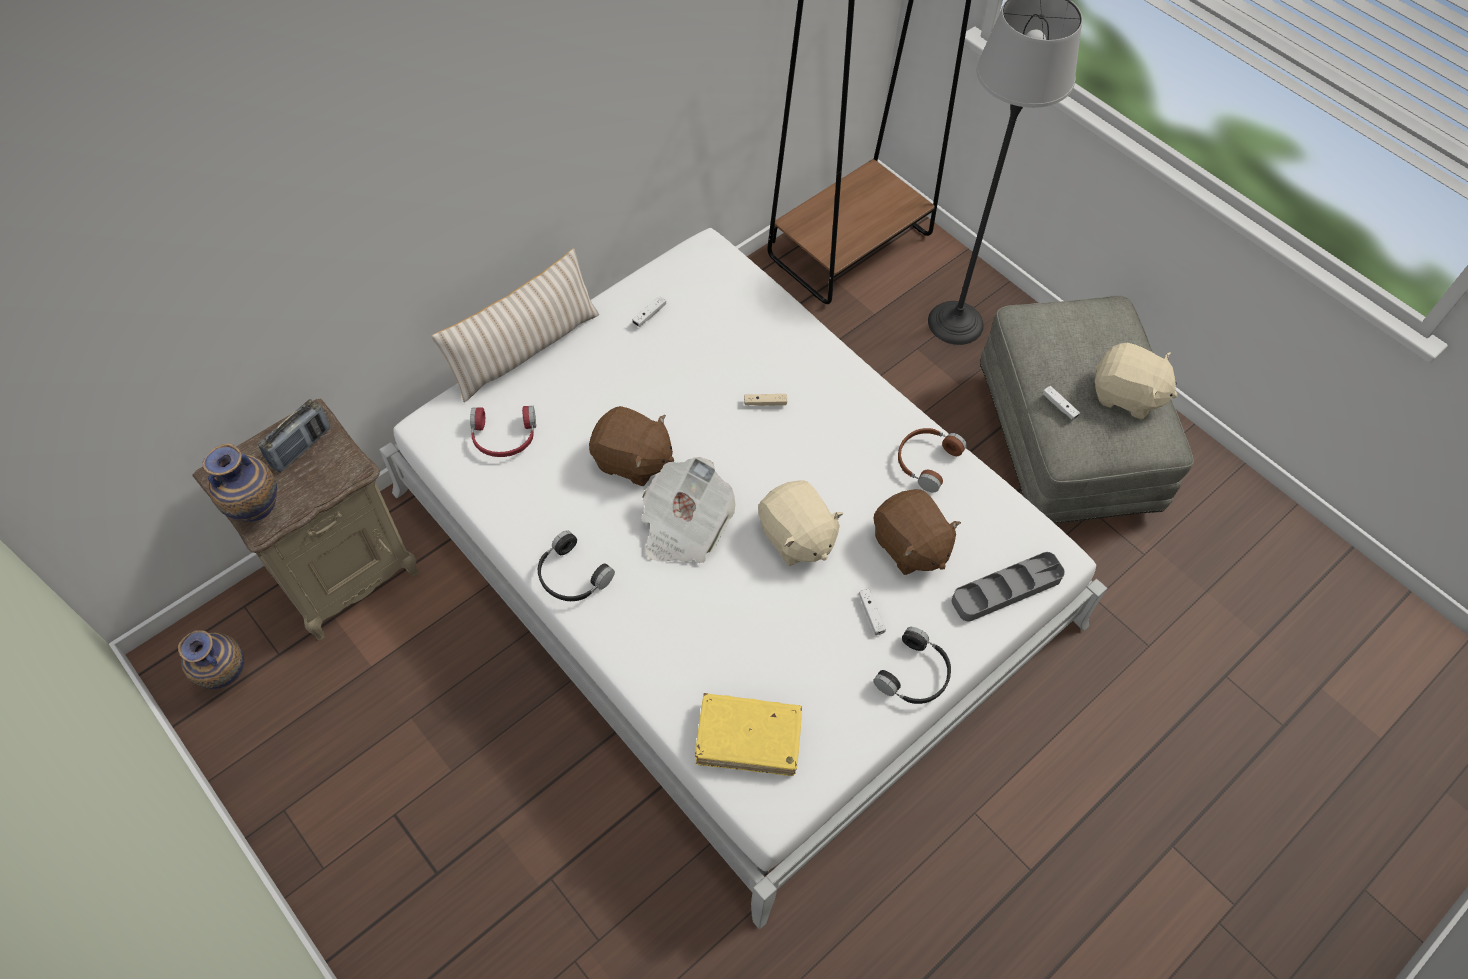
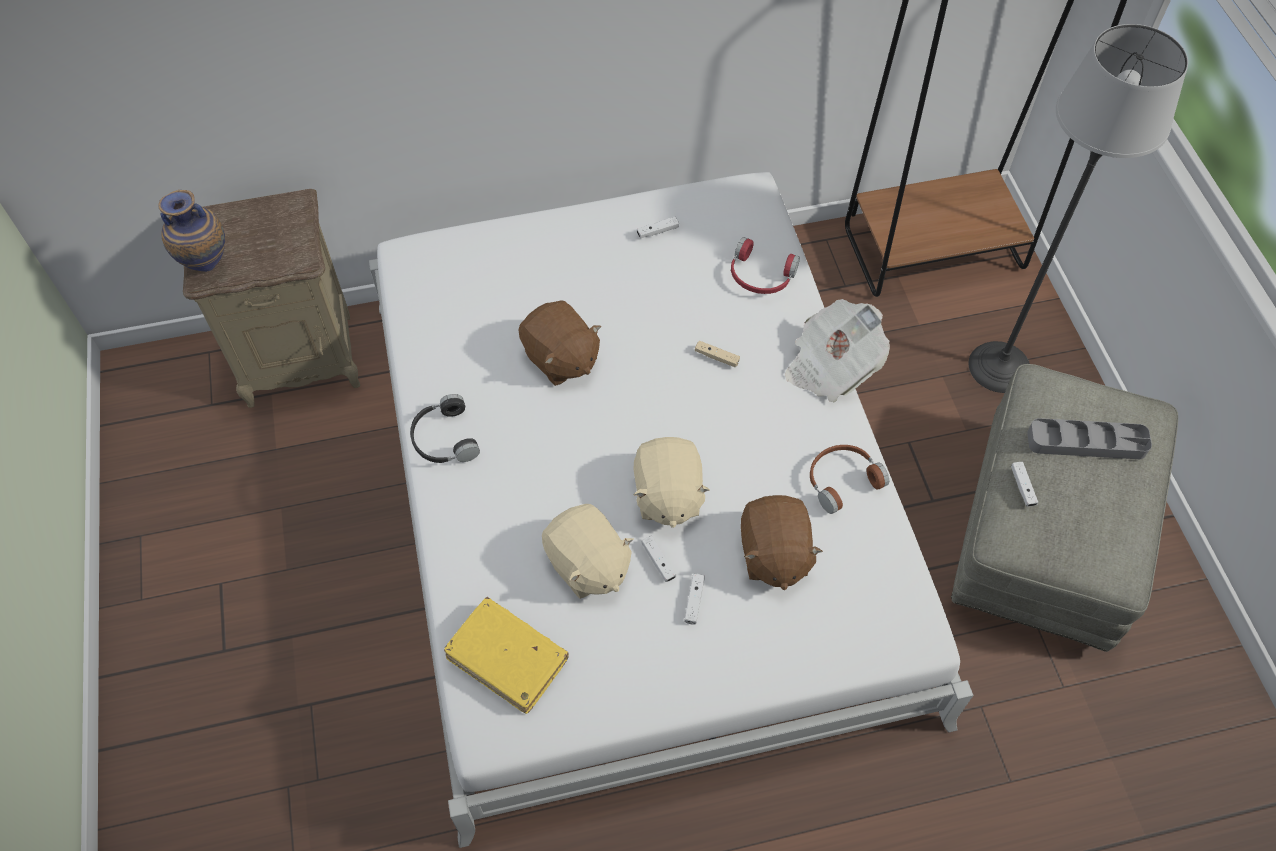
camera: 30 degrees right, 0 degrees up
(227, 677) = (162, 405): vase -> none
(301, 447) = (273, 225): radio -> none
(504, 438) = (462, 291): red headphones -> red headphones (760, 276)
(525, 350) = (528, 220): beige pillow -> none
(684, 526) = (569, 439): newspaper -> newspaper (831, 366)
(823, 595) = (658, 561): none -> white game controller
(915, 675) = (701, 680): black headphones -> none
(1006, 589) = (845, 642): grey tray -> grey tray (1086, 442)
(1126, 395) = (1105, 507): beige plush toy -> beige plush toy (587, 565)

